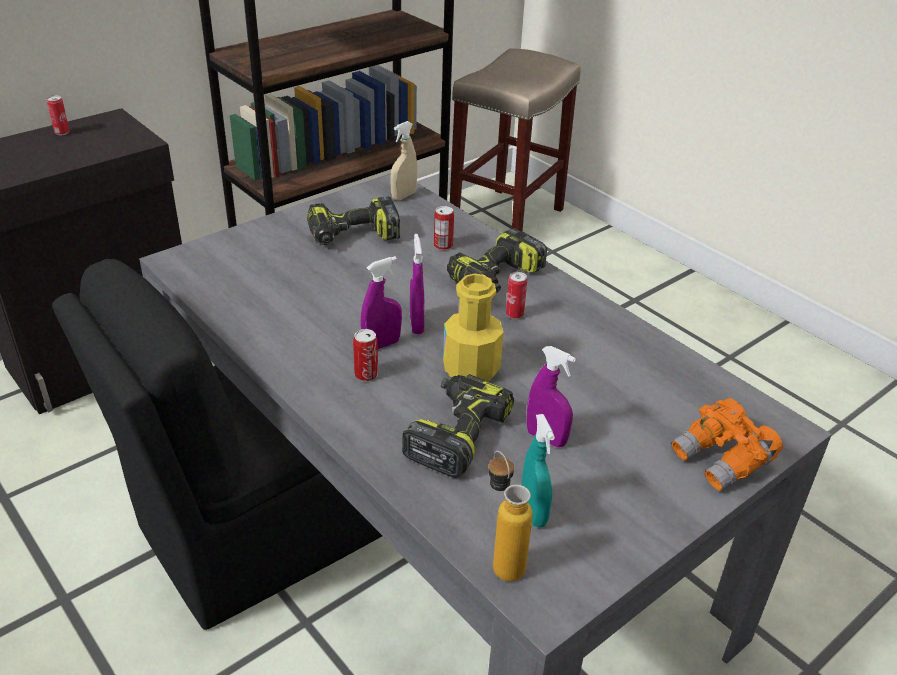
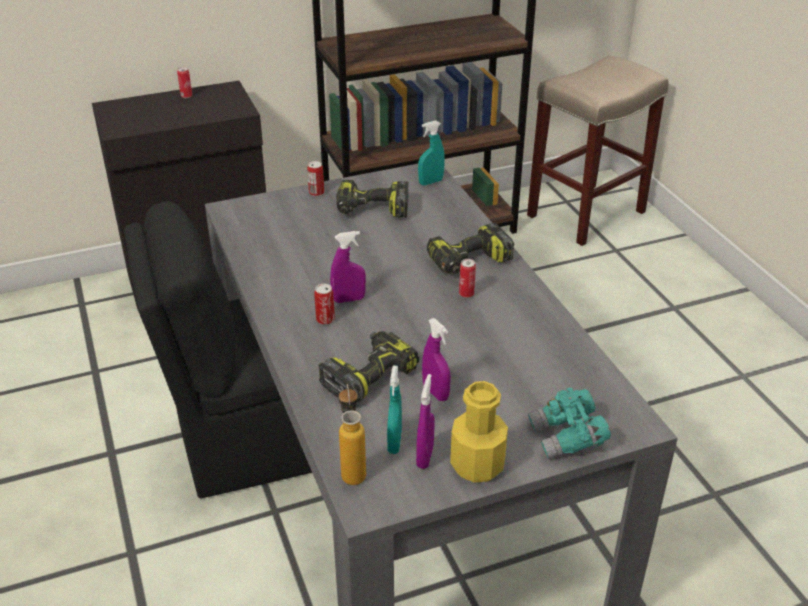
camera: 20 degrees right, 0 degrees up
(403, 196) = (430, 182): beige spray bottle -> turquoise spray bottle
(416, 324) = (384, 288): purple spray bottle -> purple spray bottle (425, 456)
(443, 246) = (440, 229): can -> can (316, 193)
(471, 369) = (407, 330): yellow bottle -> yellow bottle (477, 465)
(722, 460) = (567, 438): orange binoculars -> turquoise binoculars

